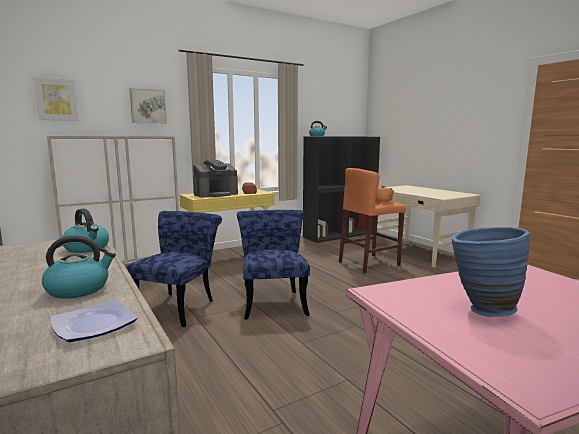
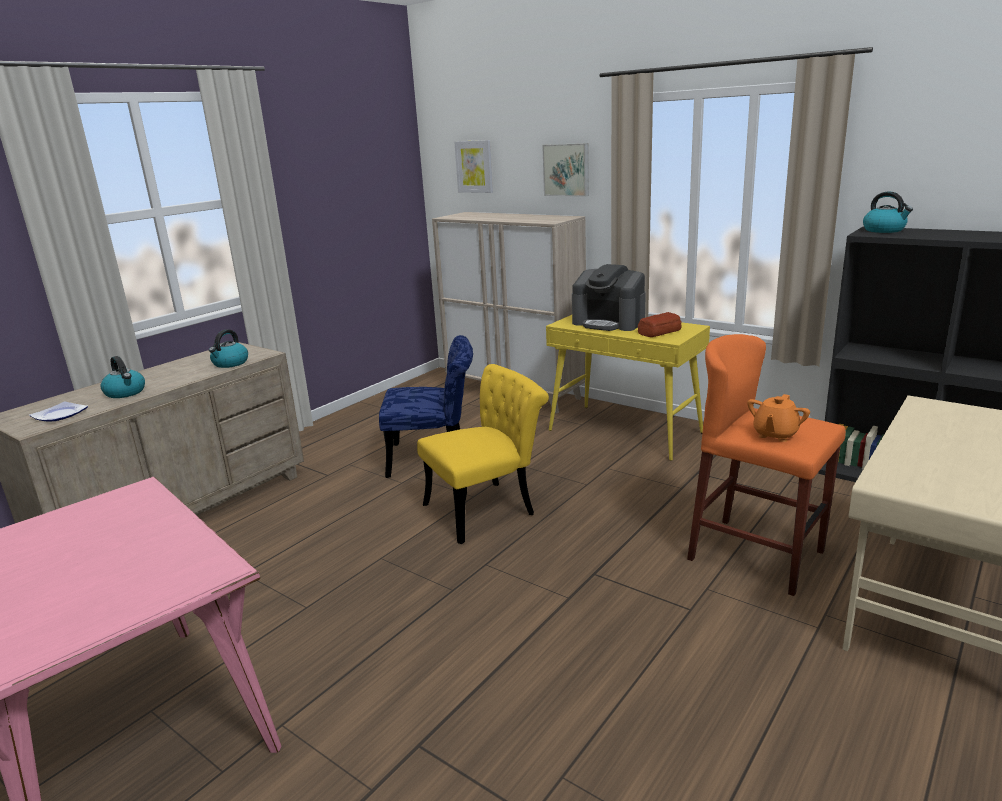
camera: 70 degrees right, 10 degrees up
(273, 302) = (488, 508): blue chair -> yellow chair
(481, 309) = (79, 540): blue vase -> none

